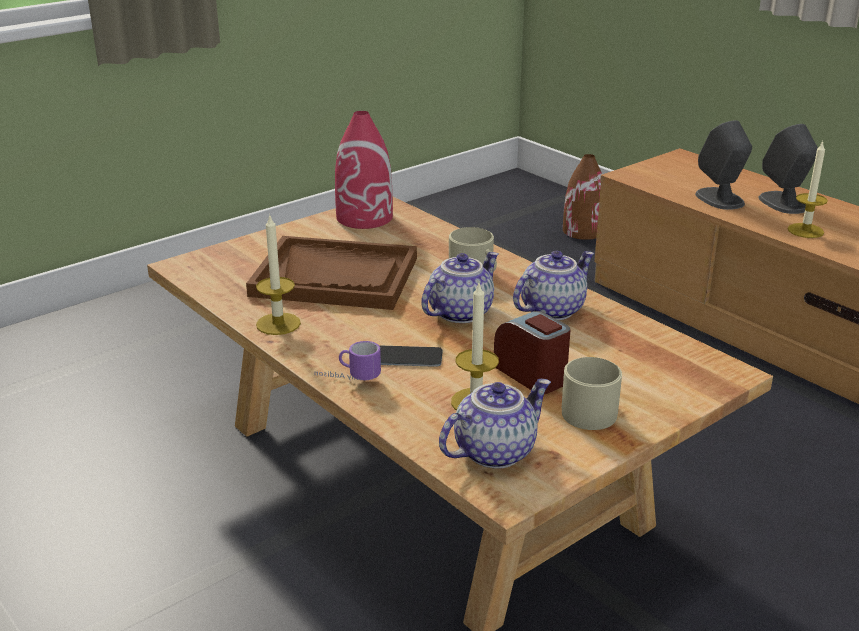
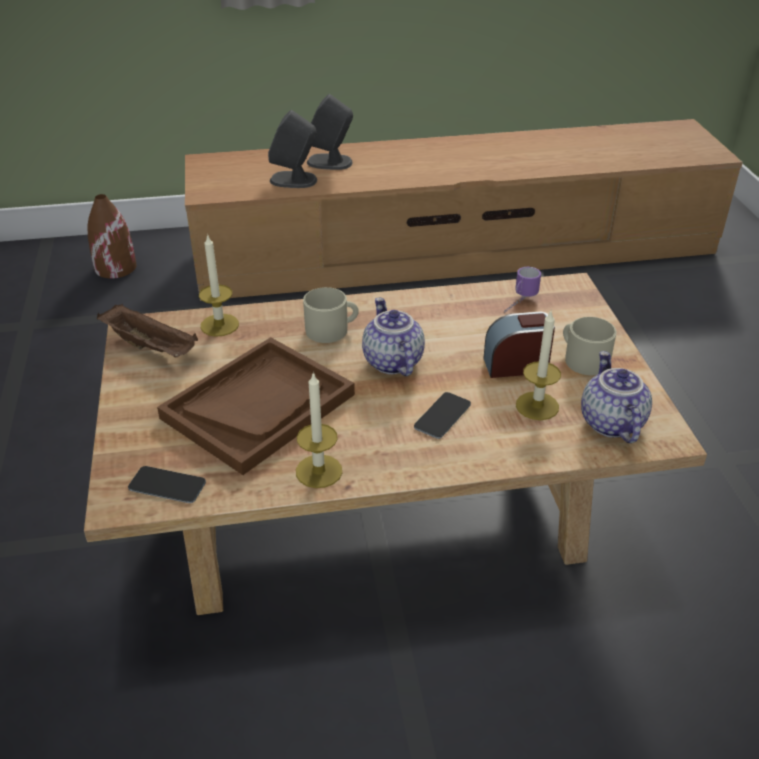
camera: 60 degrees left, 10 degrees up
(213, 274) = (167, 485): none -> phone
(347, 379) = (454, 461): mug -> mug (518, 303)
(365, 218) = (152, 347): red vase -> brown tray
(551, 309) = (426, 317): teapot -> none
(805, 230) = (379, 175): candle -> candle (219, 325)

